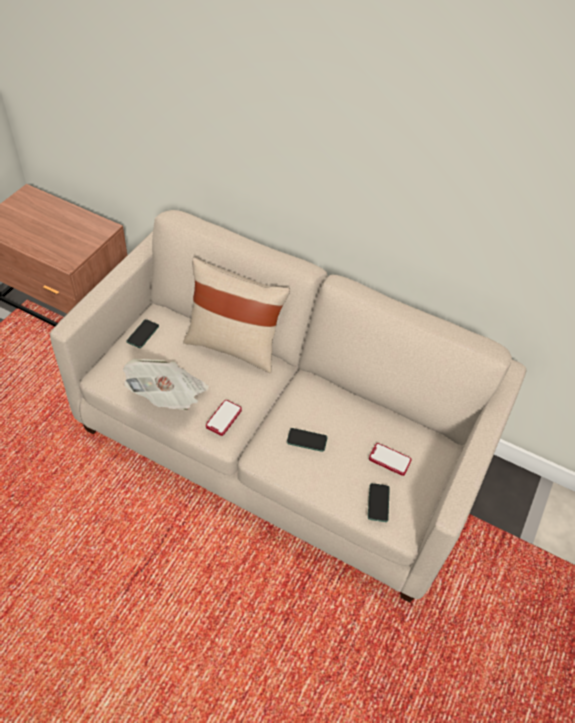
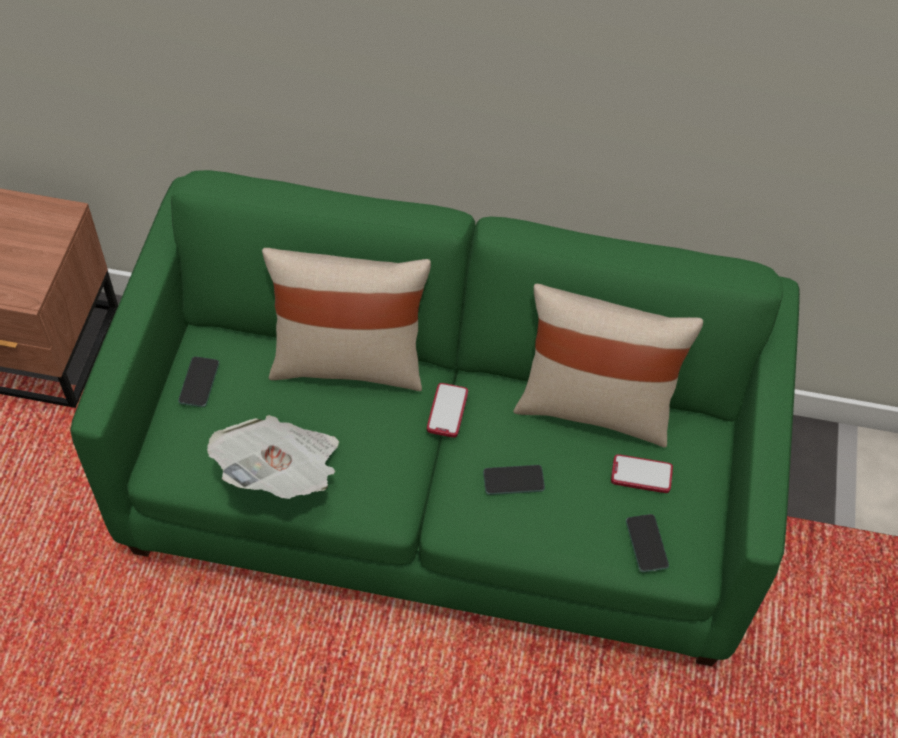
camera: 15 degrees left, 5 degrees up
(223, 418) = (378, 483): phone -> phone (447, 411)
(280, 445) = (445, 487): beige sofa -> green sofa
(374, 411) = (594, 406): none -> beige pillow

